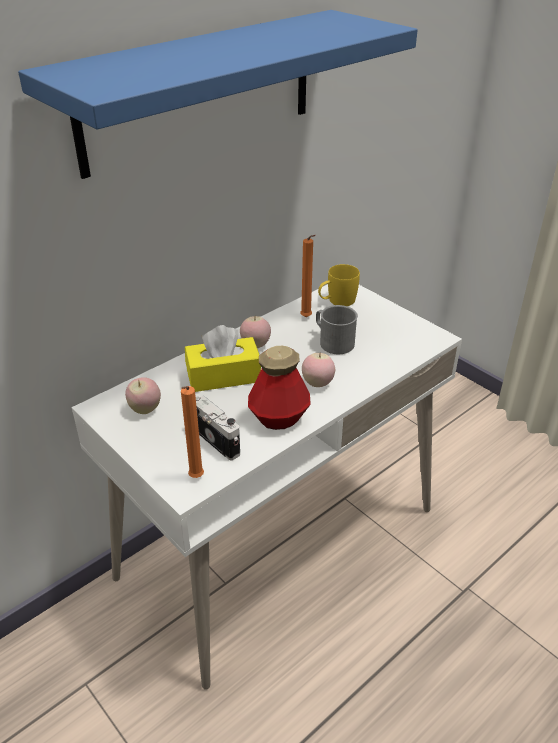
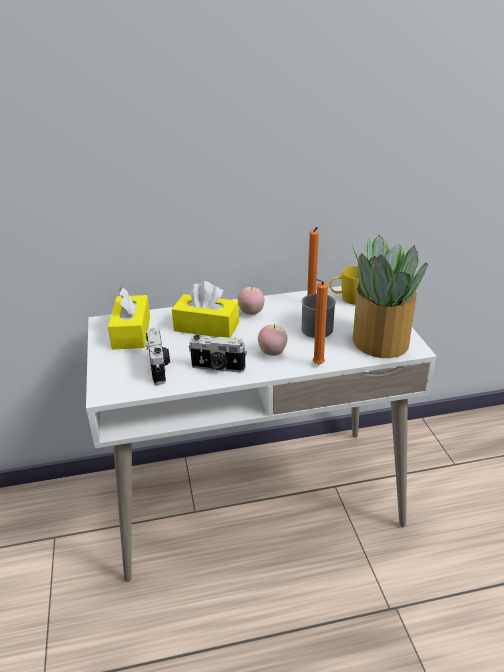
camera: 30 degrees right, 5 degrees down
(145, 409) = (131, 332): apple -> yellow tissue box
(195, 478) = (119, 388): orange candle -> orange candle (317, 365)
(200, 91) = (226, 85): blue shelf -> none
(279, 418) = (218, 368): bottle -> camera
(404, 339) = (380, 341): none -> potted plant

